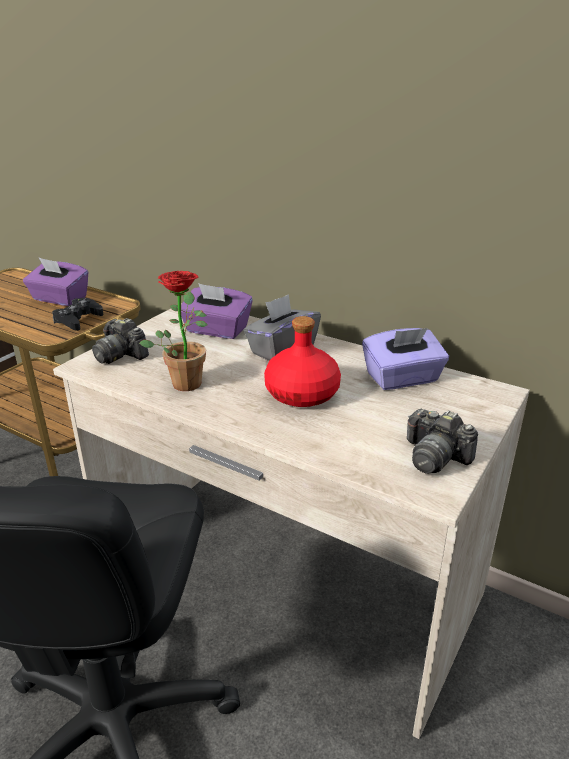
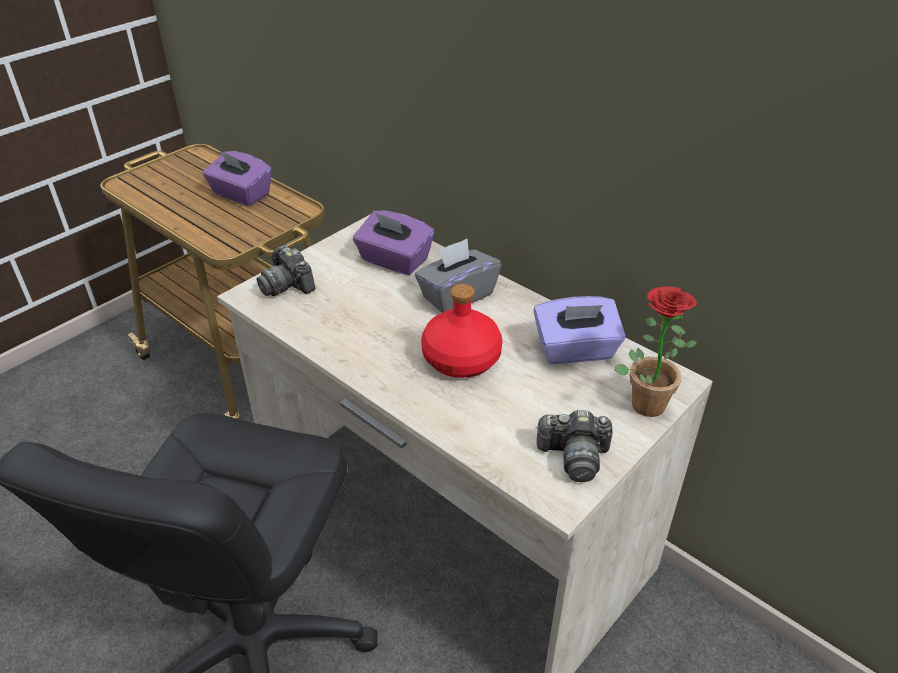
camera: 10 degrees right, 10 degrees up
(78, 320) = (255, 227): black game controller -> none
(186, 380) = (346, 327): potted plant -> potted plant (645, 399)
(434, 457) = (574, 457): camera -> camera turned 45 degrees counterclockwise

